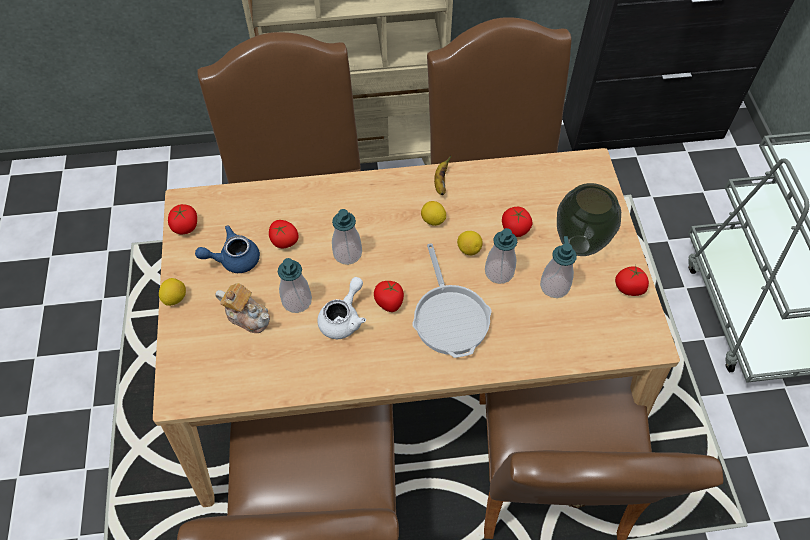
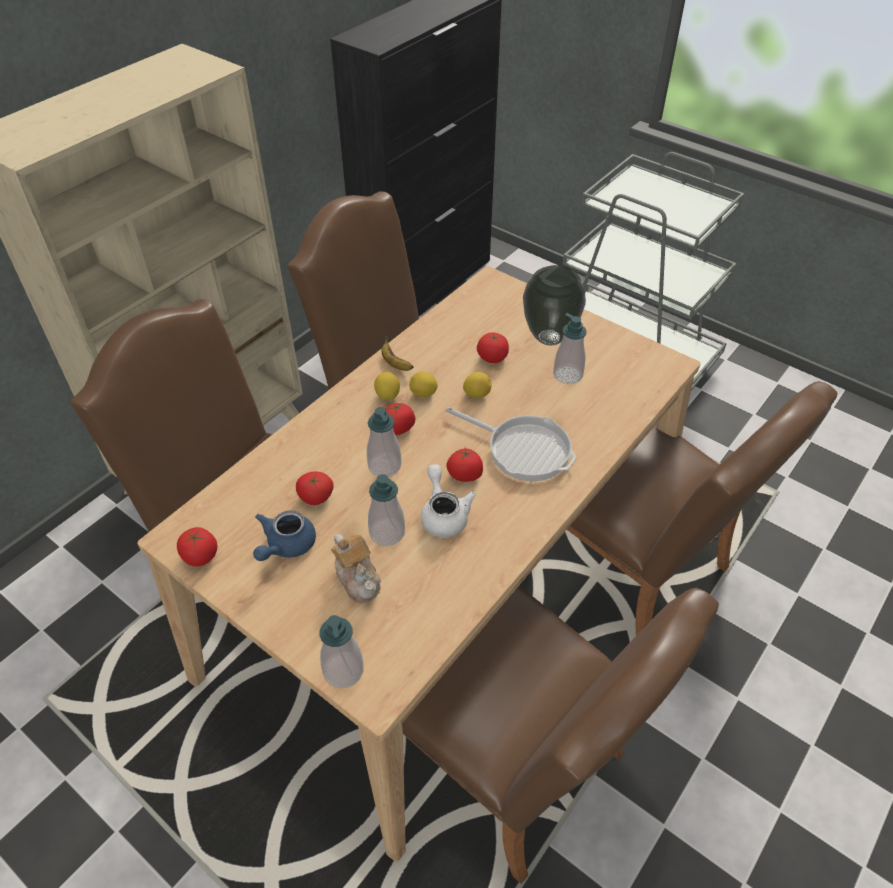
camera: 45 degrees left, 10 degrees down
(175, 298) = (267, 620): lemon -> lemon (387, 395)
(247, 316) = (358, 578): teapot -> teapot turned 75 degrees clockwise
(499, 272) = (518, 393): soap dispenser -> soap dispenser (343, 670)
(629, 288) = (615, 341): tomato -> tomato (398, 428)

